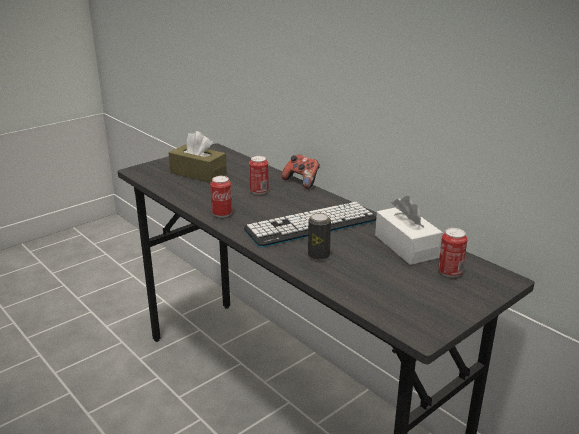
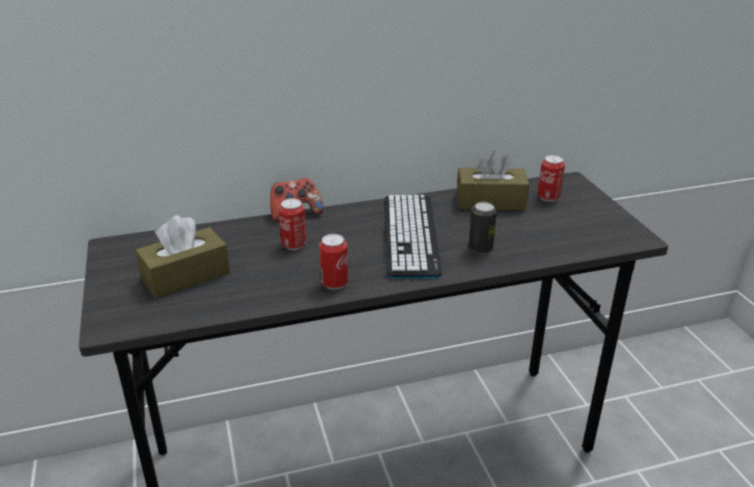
camera: 65 degrees left, 5 degrees up
(406, 246) = (490, 201): white tissue box -> brown tissue box

